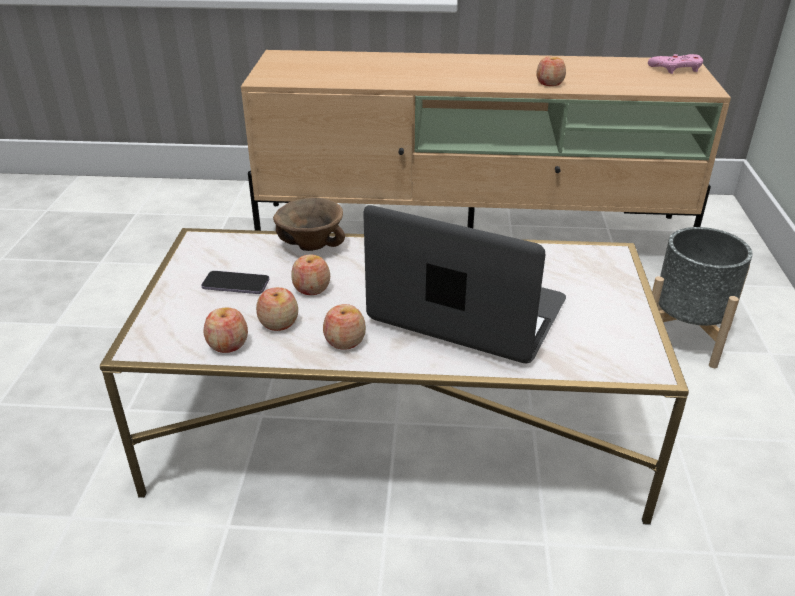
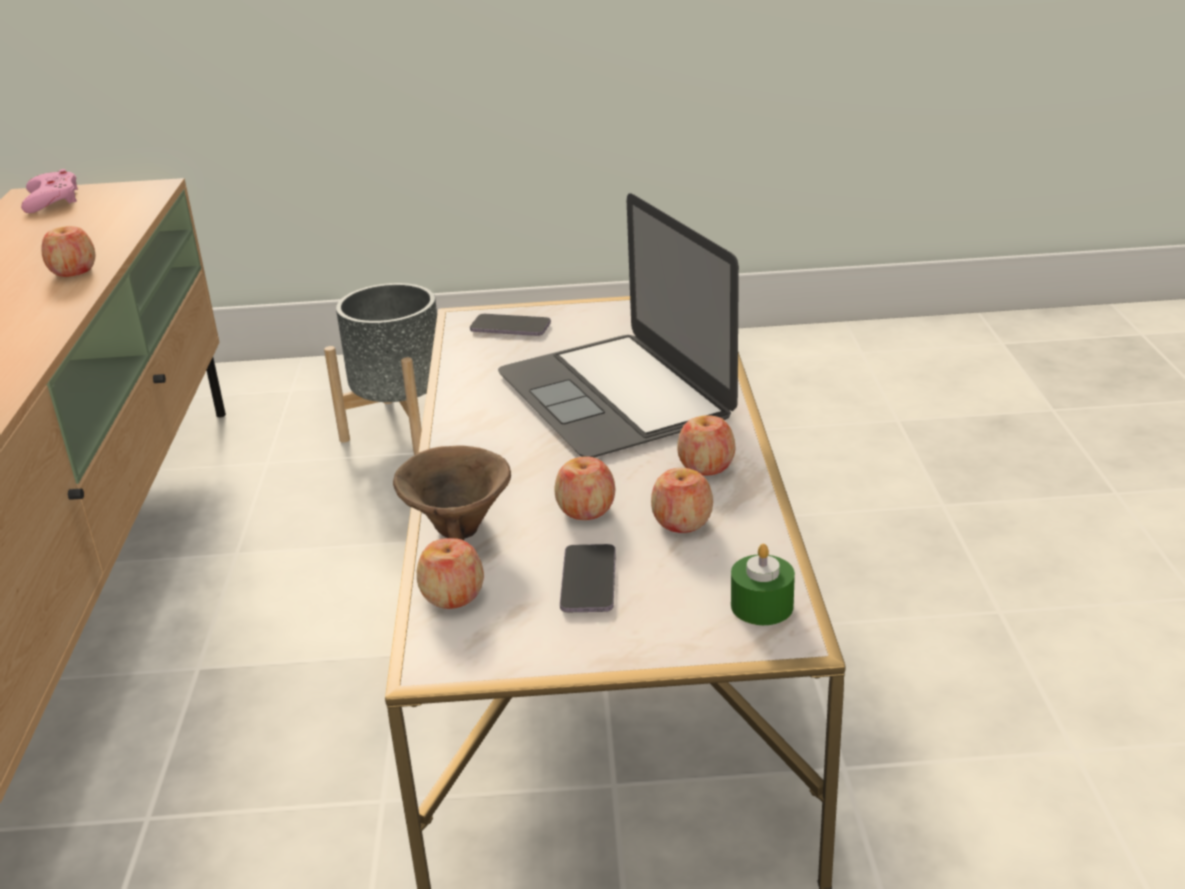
camera: 95 degrees left, 5 degrees down
(171, 341) = (762, 606): none -> green candle
(228, 344) = (748, 553): apple -> apple (452, 596)
(467, 310) = (614, 394): laptop -> laptop turned 45 degrees counterclockwise
(594, 271) = (510, 328): none -> phone

